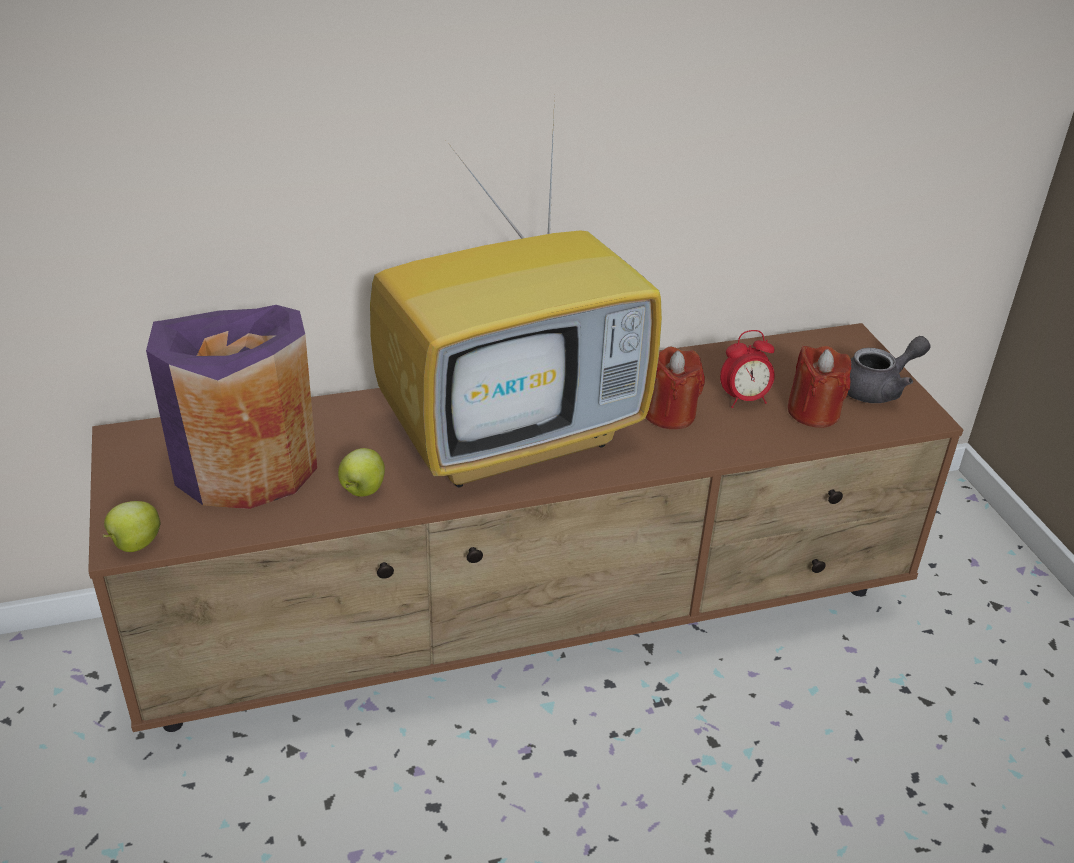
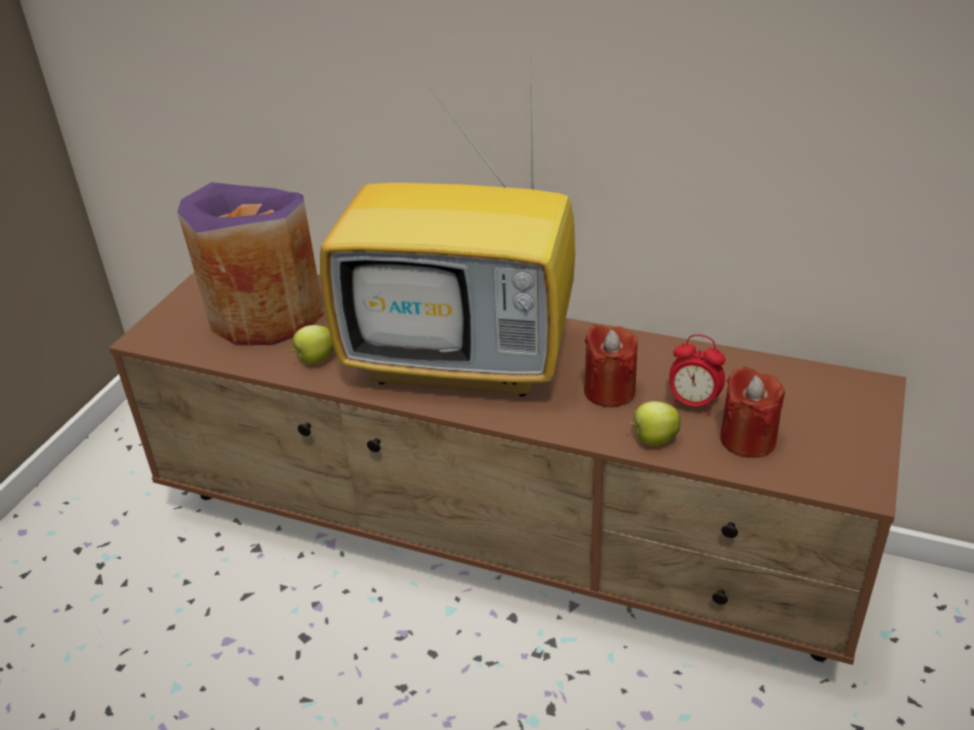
camera: 40 degrees right, 0 degrees up
(135, 545) = (148, 341): apple -> apple (653, 440)
(878, 389) = (843, 443): grey teapot -> none

